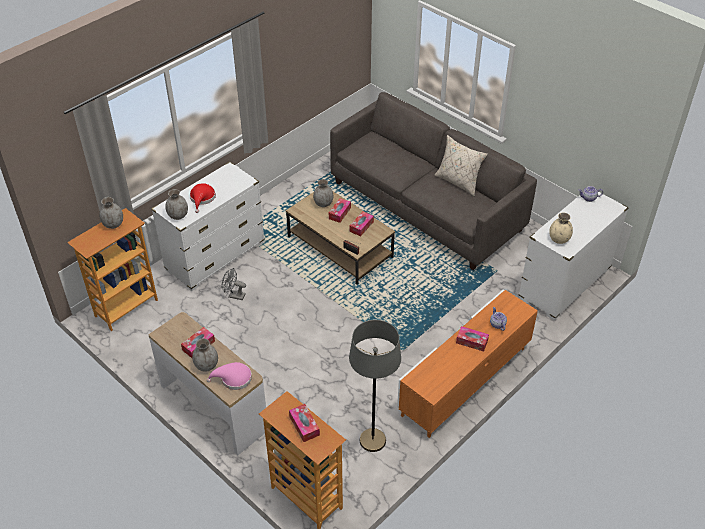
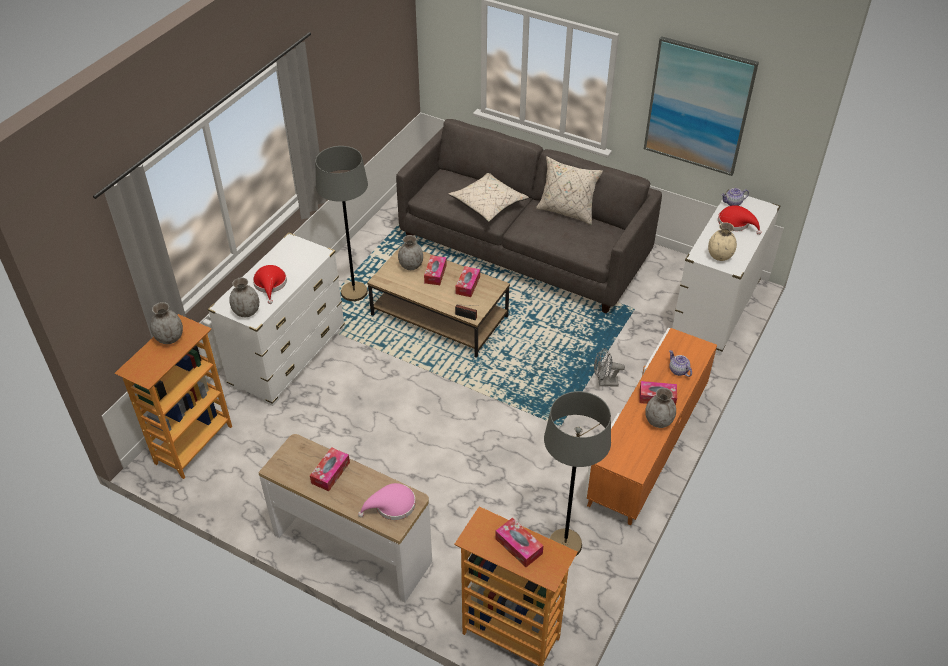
camera: 15 degrees left, 0 degrees up
(207, 365) = (351, 496): grey vase -> grey vase (658, 421)
(234, 295) = (329, 401): grey fan -> grey fan (604, 382)
(281, 217) = (354, 292): none -> grey floor lamp
(397, 165) = (488, 203): none -> beige pillow
(571, 114) = (698, 106): none -> picture
(584, 215) = (736, 223): none -> red hat

